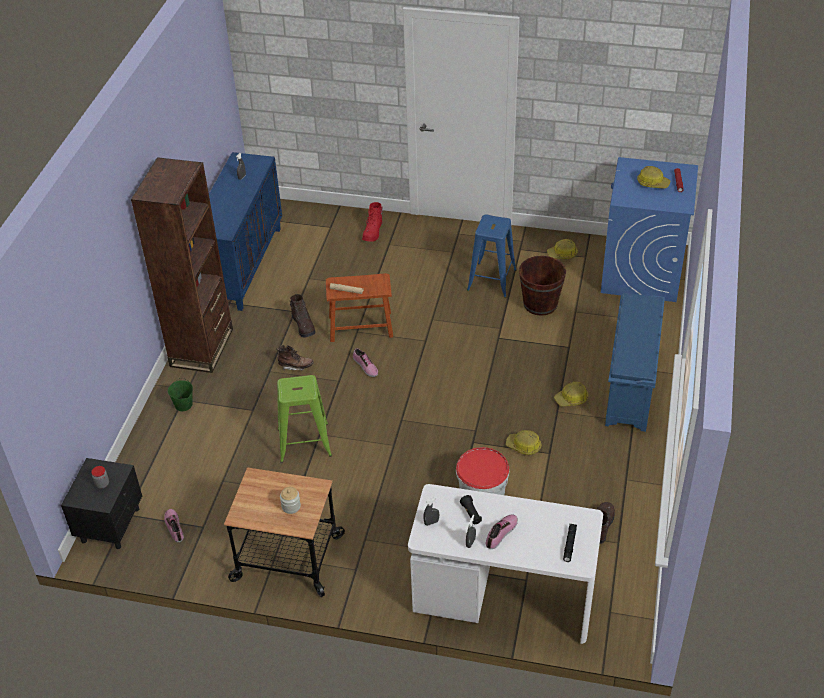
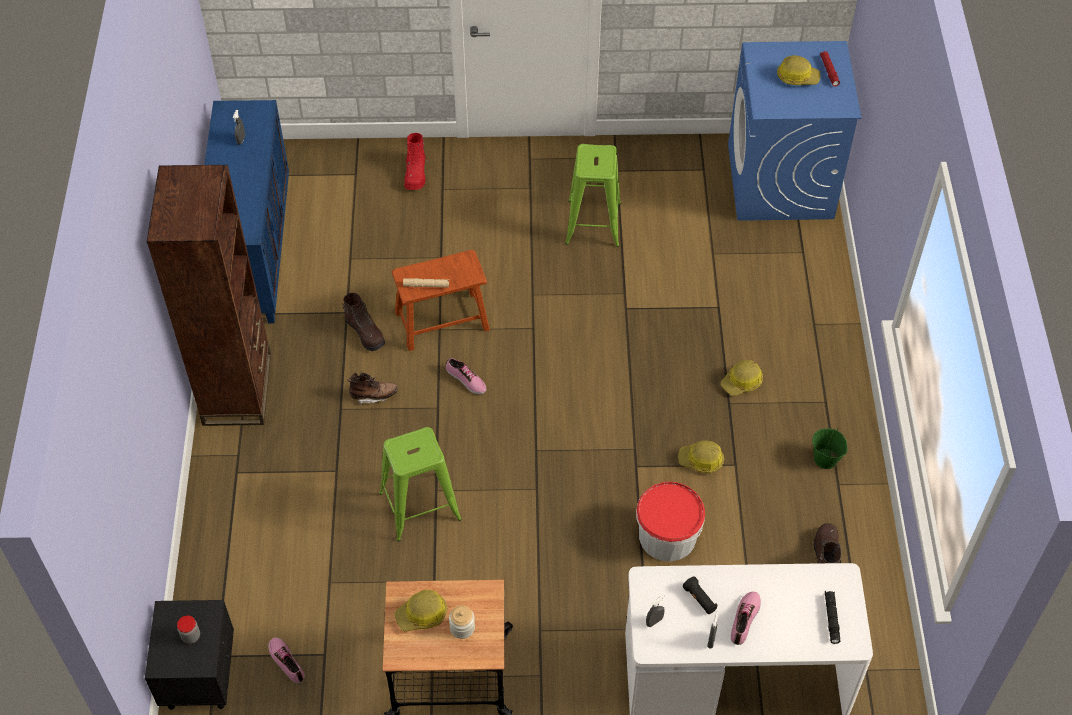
camera: 15 degrees left, 10 degrees up
(183, 405) = (240, 480): green bucket -> green bucket (826, 459)
(491, 280) = (593, 223): blue stool -> green stool
(540, 304) = (665, 249): brown bucket -> none
(562, 254) = (673, 170): hard hat -> hard hat (422, 615)
(631, 387) = (811, 353): blue shoe rack -> none

